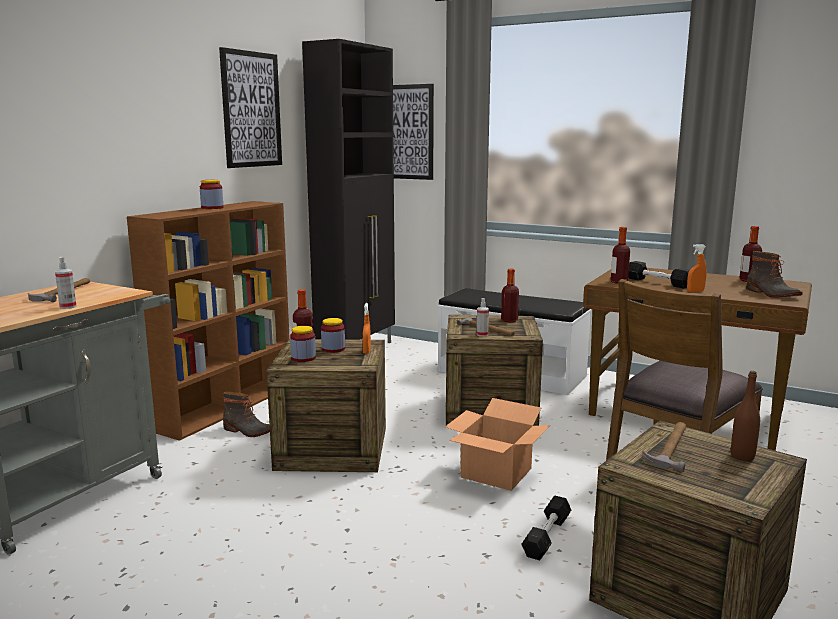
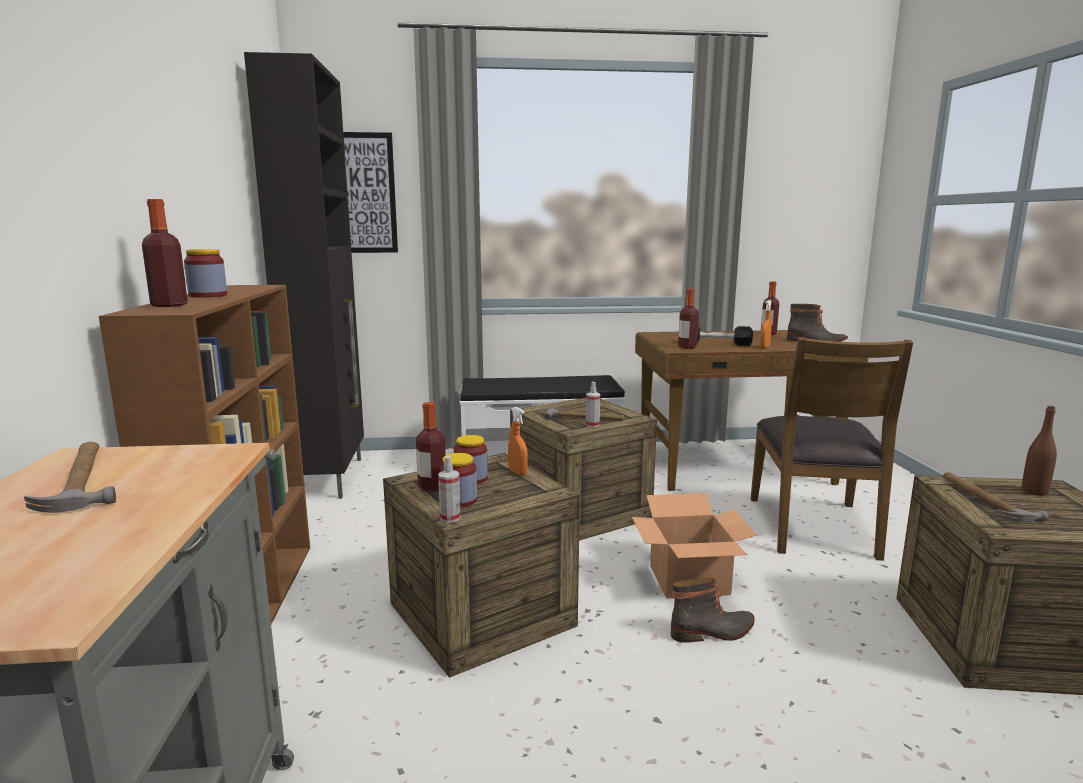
camera: 35 degrees left, 0 degrees up
(68, 307) = (178, 505): spray bottle -> spray bottle (450, 518)
(248, 431) = (333, 631): boot -> boot (713, 632)
(251, 109) = (206, 144): picture -> none
(509, 320) = (583, 405): bottle -> bottle (169, 305)
(546, 537) = (833, 634): black dumbbell -> none

